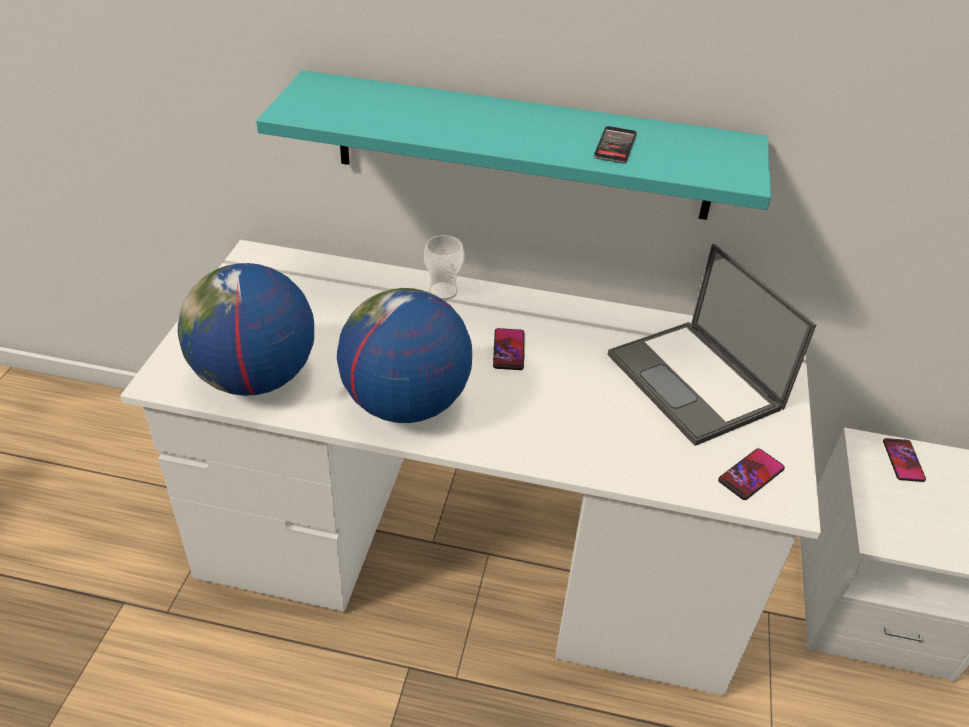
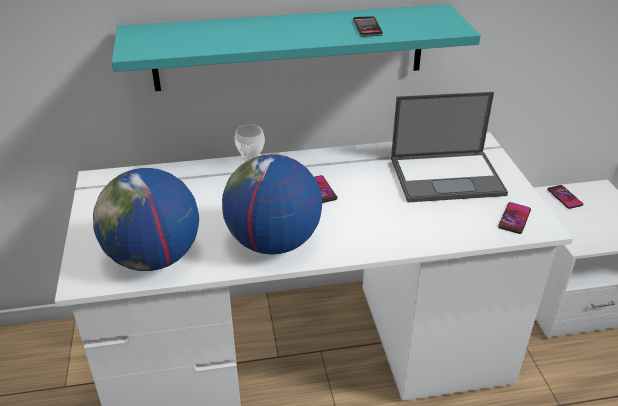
camera: 20 degrees left, 5 degrees down
(696, 382) = (447, 176): laptop -> laptop turned 45 degrees counterclockwise

